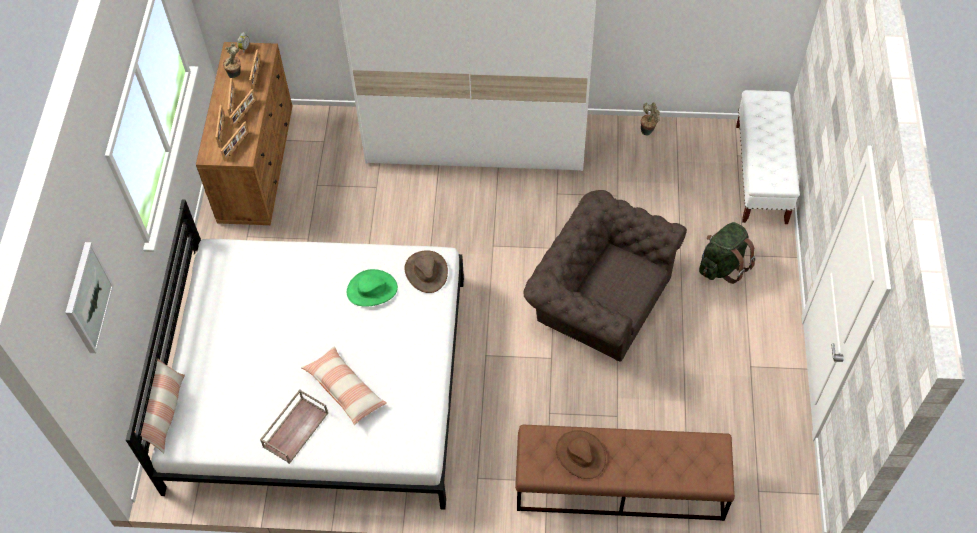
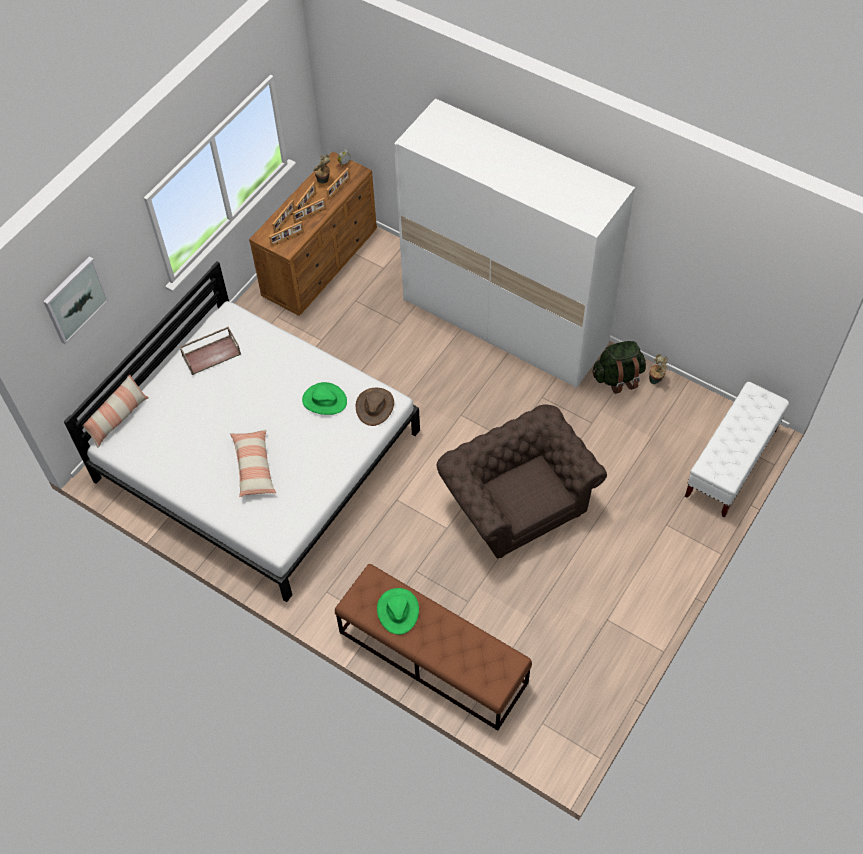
camera: 30 degrees right, 0 degrees up
(295, 429) = (199, 478): brown tray -> brown tray (212, 354)
(580, 455) = (398, 611): brown hat -> green hat
(722, 265) = (642, 524): green backpack -> green backpack (618, 377)

